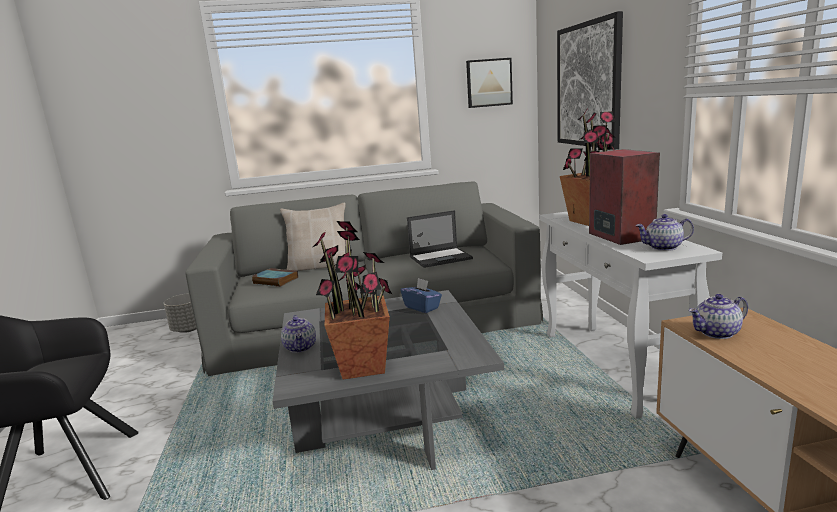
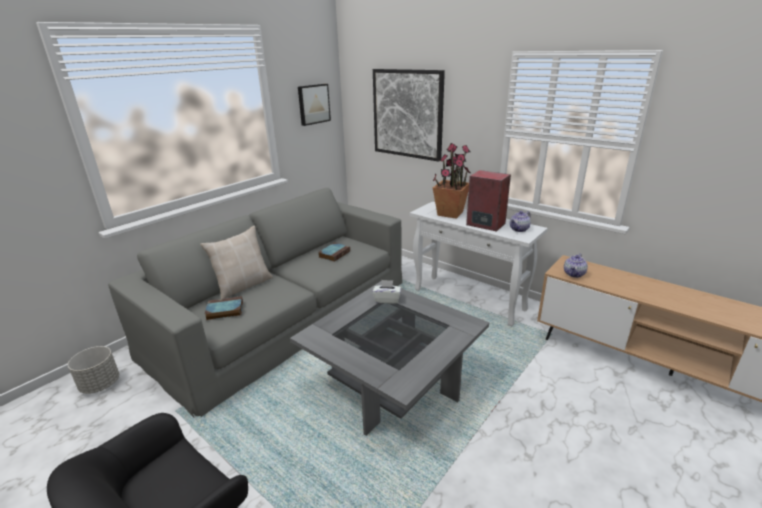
camera: 40 degrees left, 10 degrees up
(301, 347) = (356, 360): teapot -> none
(363, 367) = (421, 356): potted plant -> none
(422, 307) = (387, 299): blue tissue box -> white tissue box
(441, 258) = (334, 254): laptop -> book

